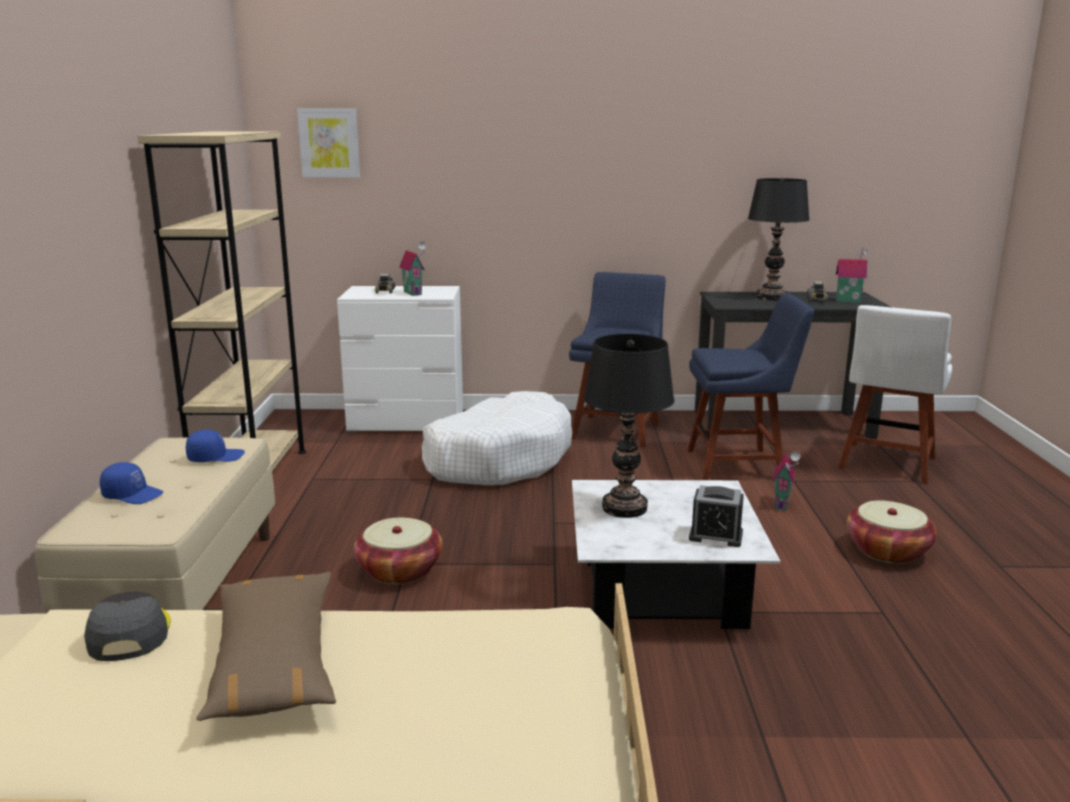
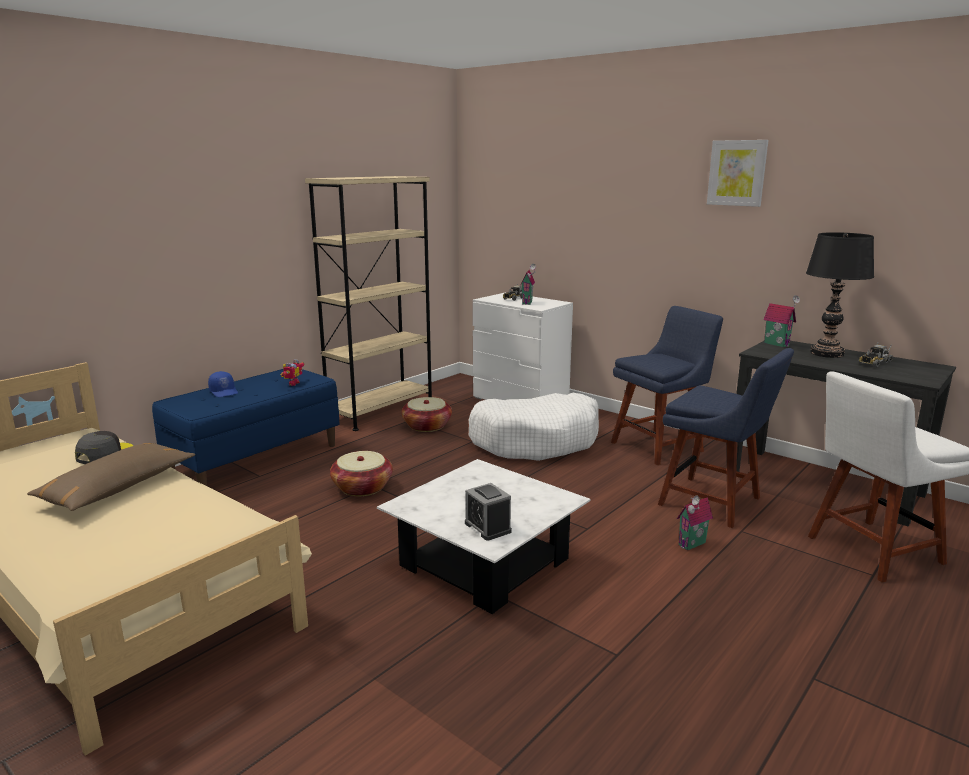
camera: 40 degrees right, 0 degrees up
(181, 591) = (255, 459): beige bench -> blue bench
(215, 457) = (291, 383): blue cap -> toy robot
(329, 143) = (501, 185): picture -> picture (737, 173)
(624, 508) = (469, 487): black table lamp -> none
(848, 300) = (906, 370): toy house -> toy house (777, 344)
(887, 551) = (718, 616): basket -> basket (427, 426)

